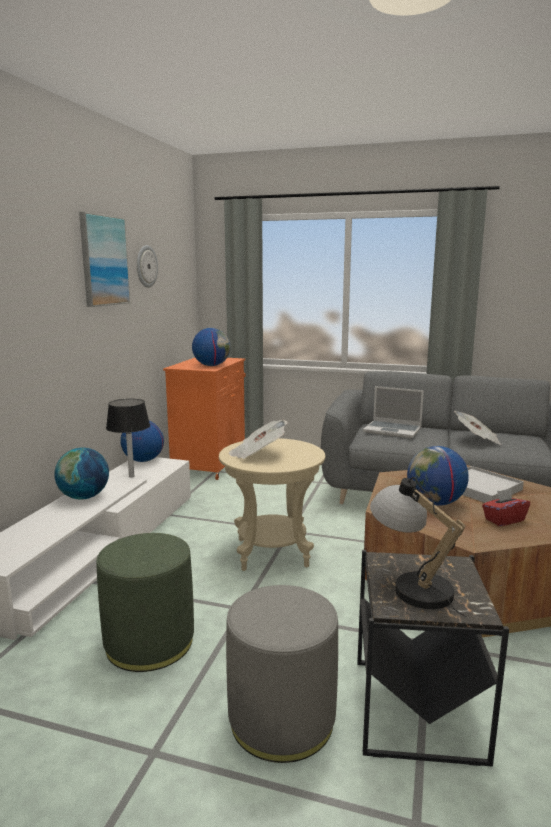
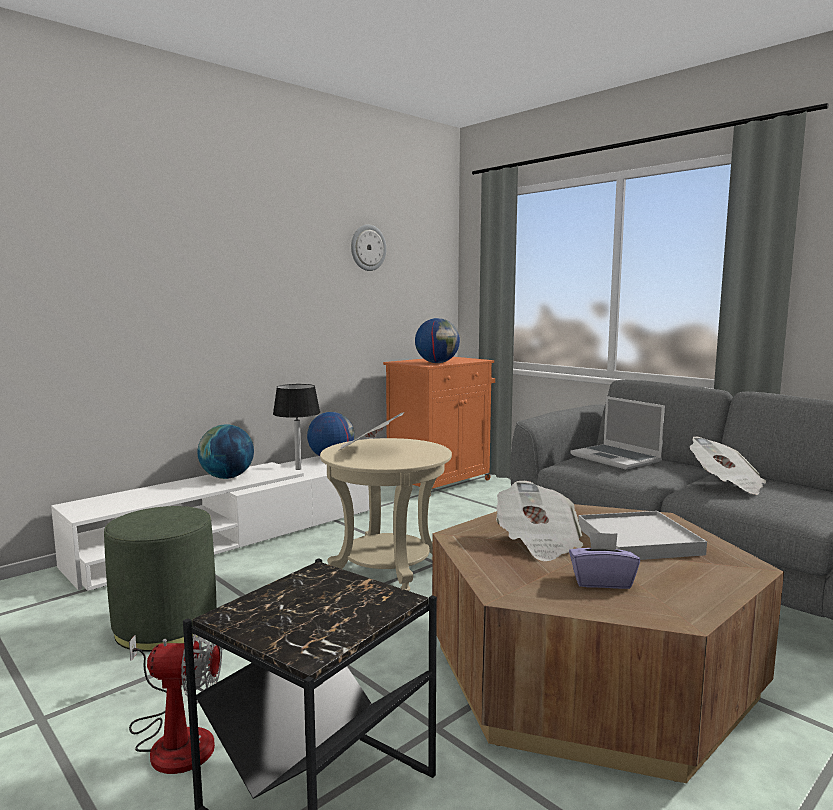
camera: 30 degrees right, 5 degrees down
(104, 260) = (299, 237): picture -> none
(281, 719) = (174, 739): grey ottoman -> fan
(411, 585) = (294, 603): table lamp -> none
(435, 503) = (538, 543): globe -> newspaper
(503, 520) = (601, 581): red tissue box -> purple tissue box

